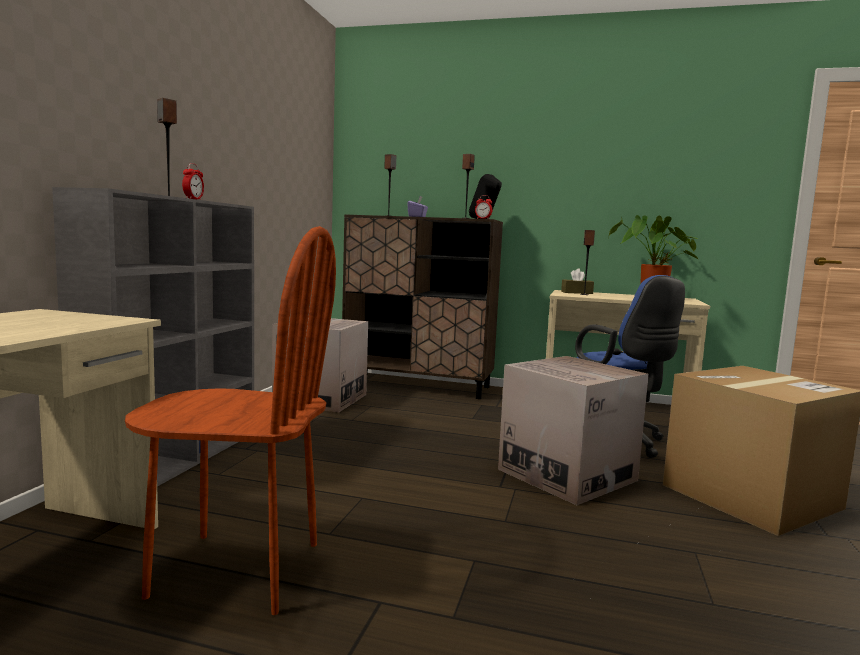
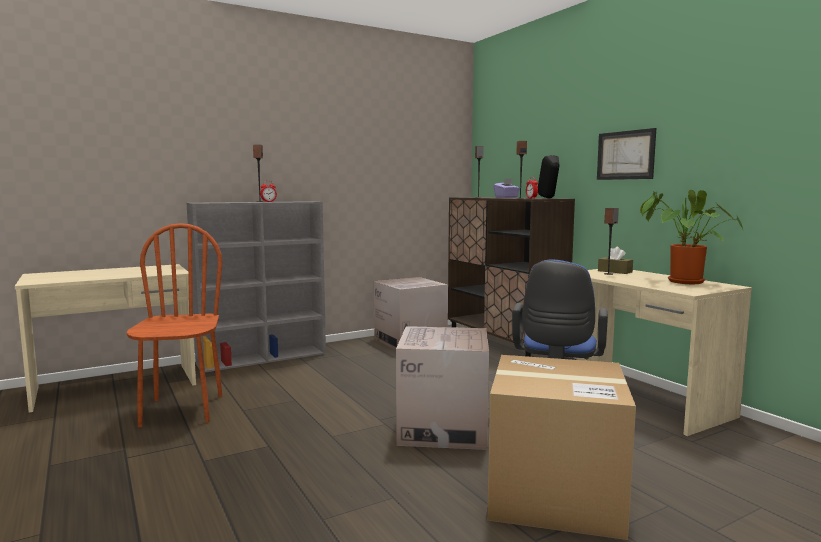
camera: 45 degrees right, 0 degrees up
(236, 570) = (182, 410): brown chair -> brown chair turned 150 degrees counterclockwise
(564, 181) = (625, 155): none -> picture

